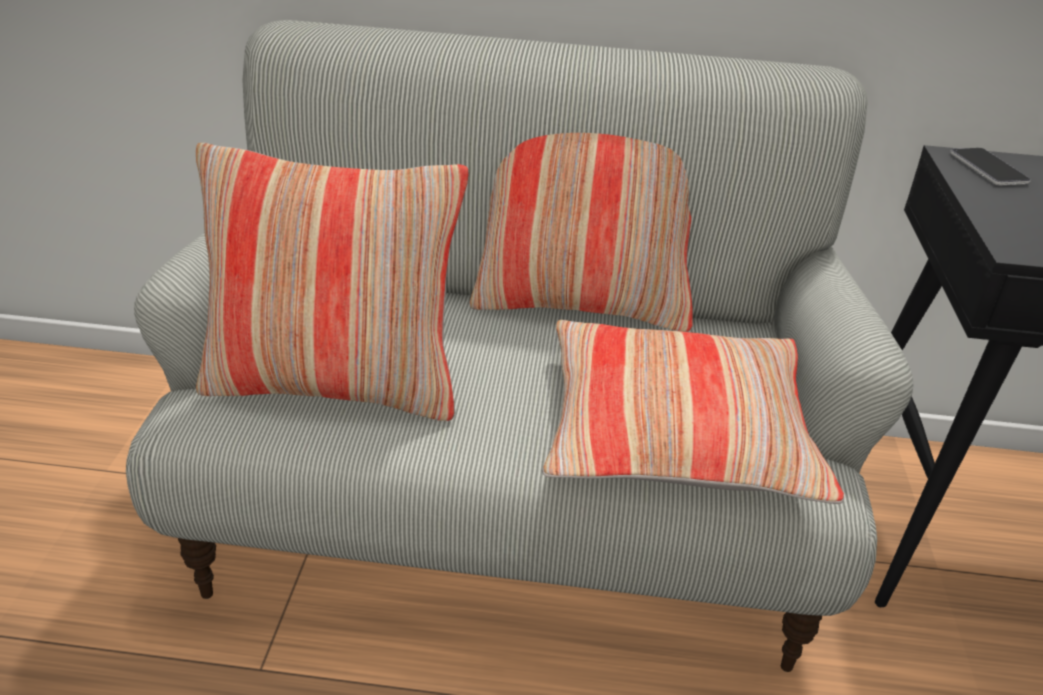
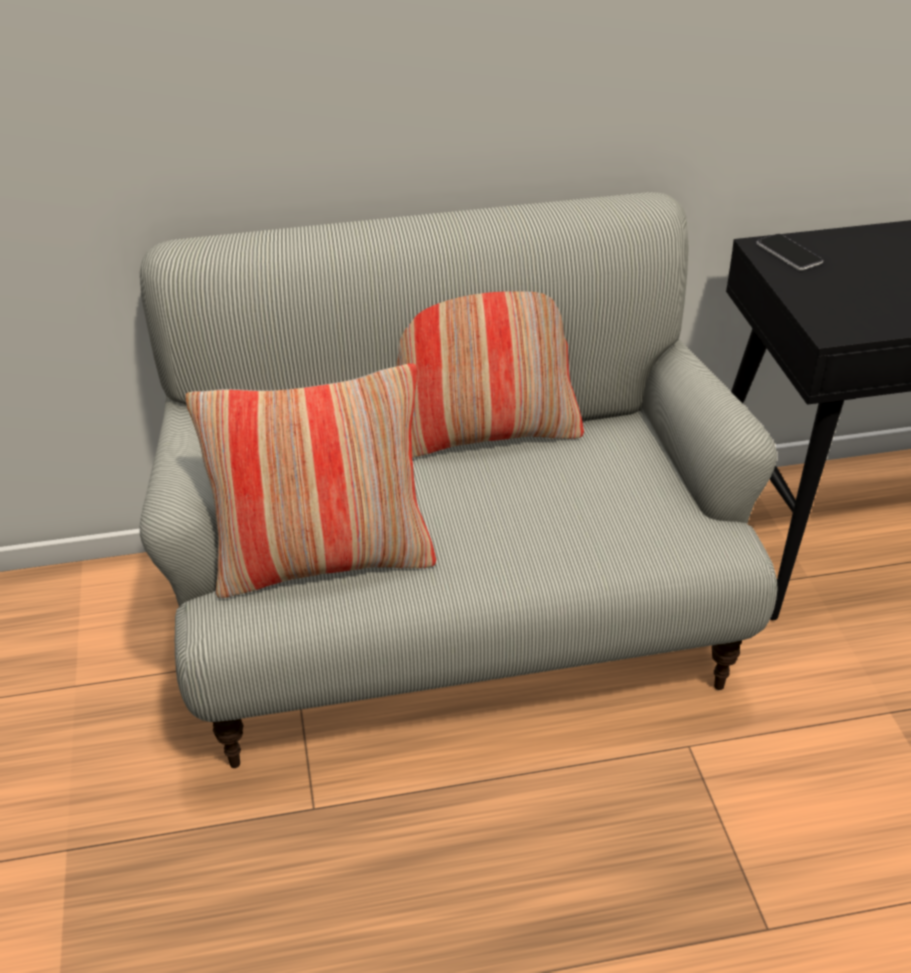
camera: 15 degrees left, 5 degrees up
(677, 433) = (610, 529): pillow -> none

